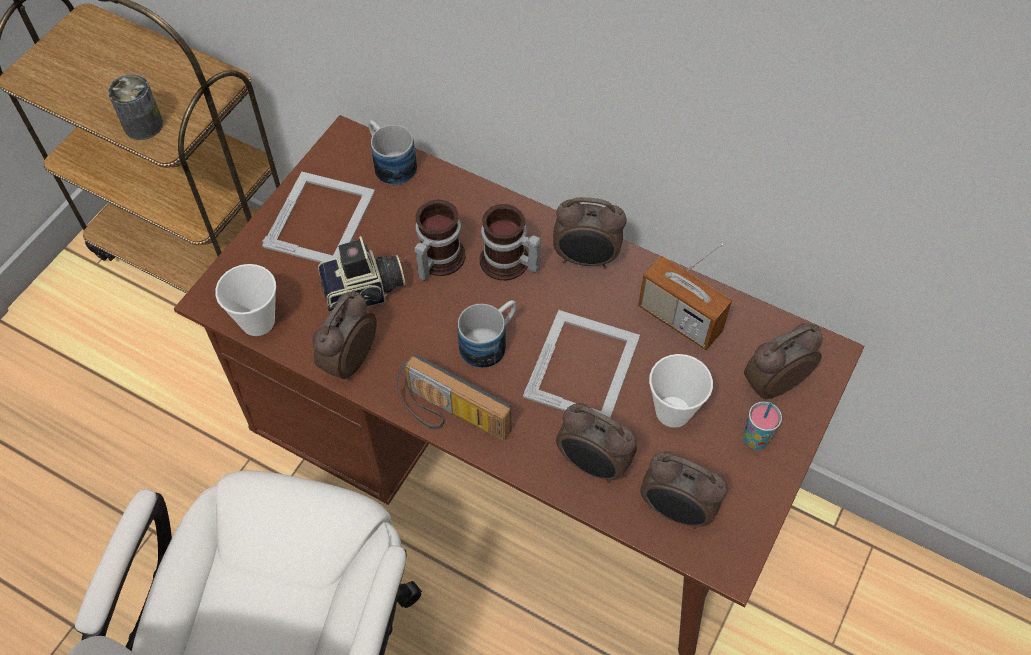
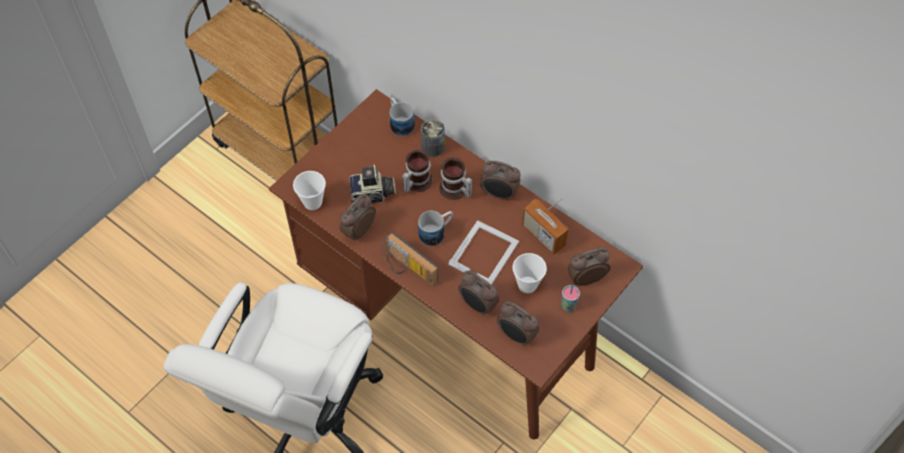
camera: 10 degrees right, 0 degrees up
(143, 125) = (264, 79): can -> can (433, 147)
(321, 218) = (356, 149): picture frame -> none

